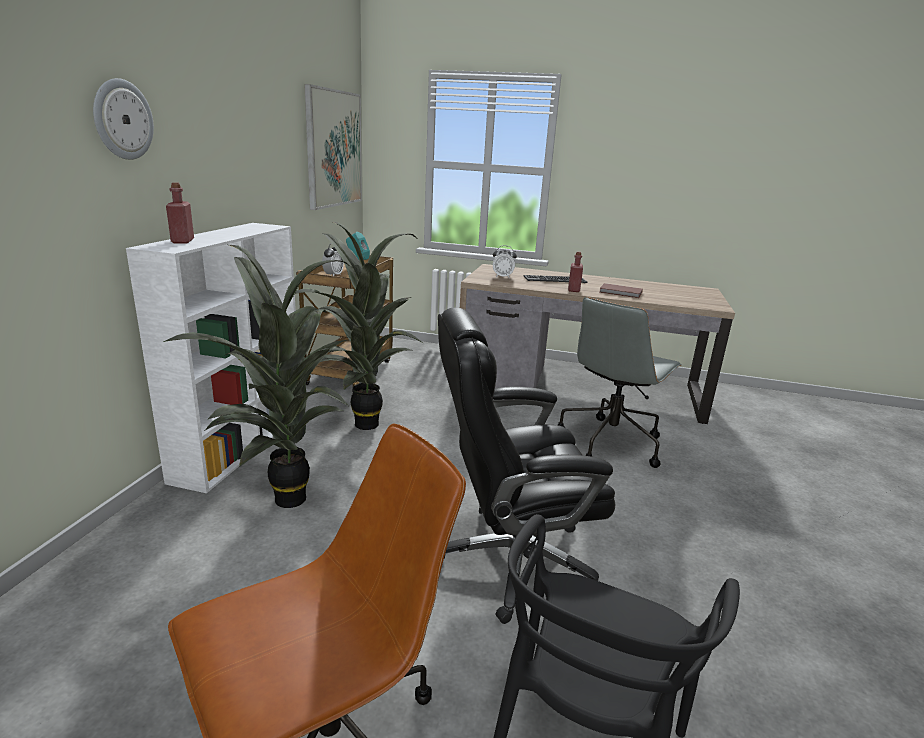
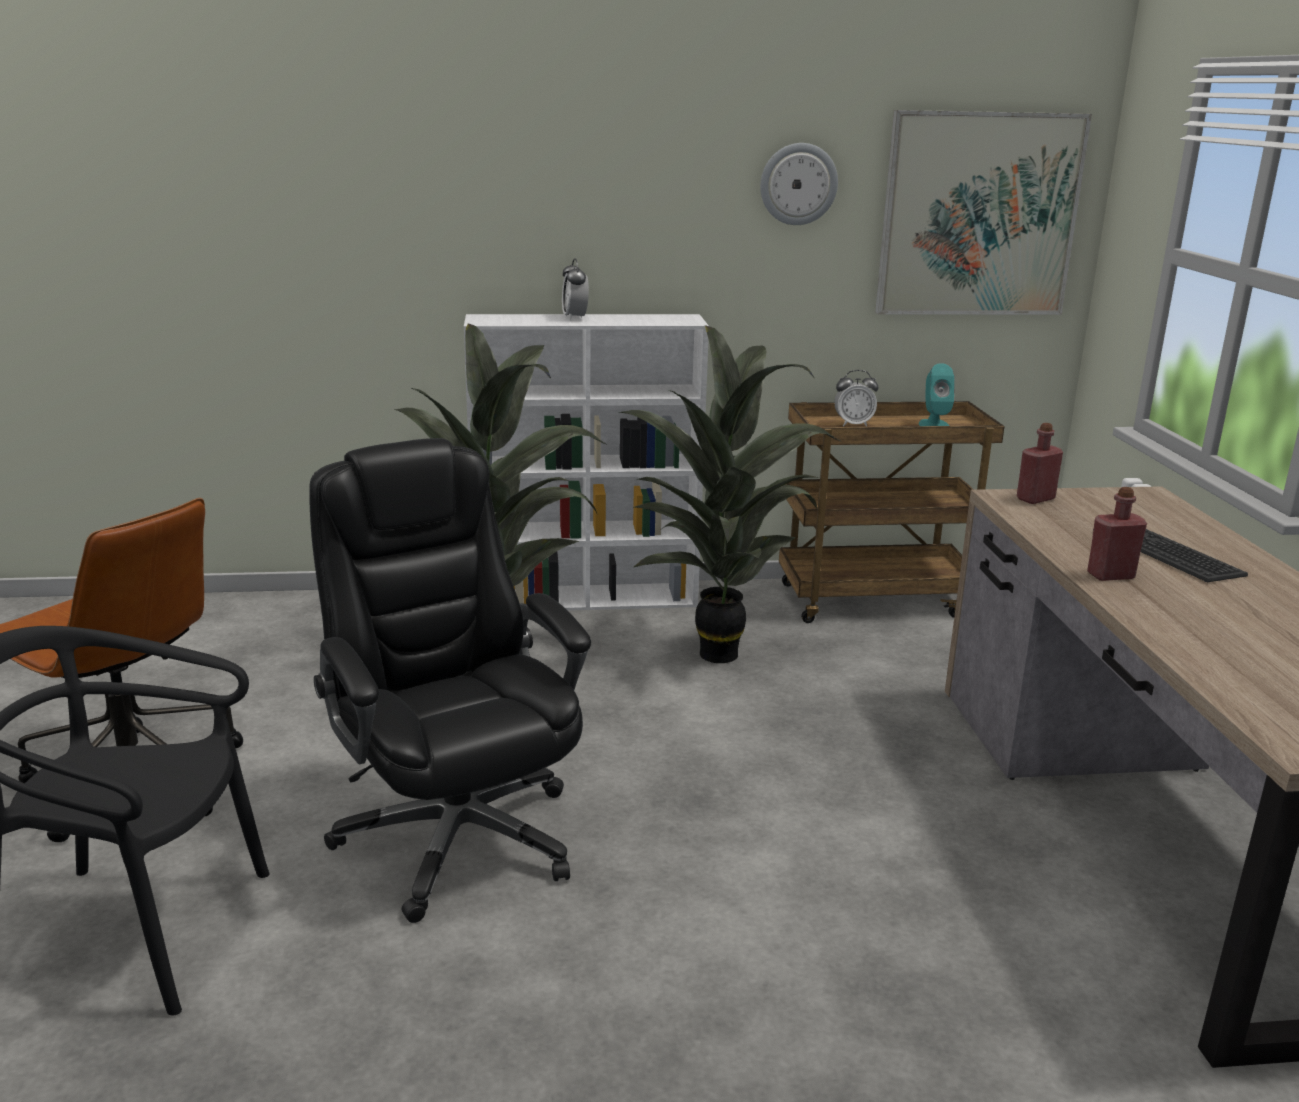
camera: 70 degrees right, 0 degrees up
(122, 119) = (495, 179): wall clock -> wall clock (798, 184)
(182, 241) = (526, 318): red bottle -> red bottle (1035, 499)
(503, 277) = (1081, 511): alarm clock -> alarm clock (575, 318)
(610, 442) = (919, 902): grey office chair -> none
(621, 292) = (1195, 622): brown book -> none

